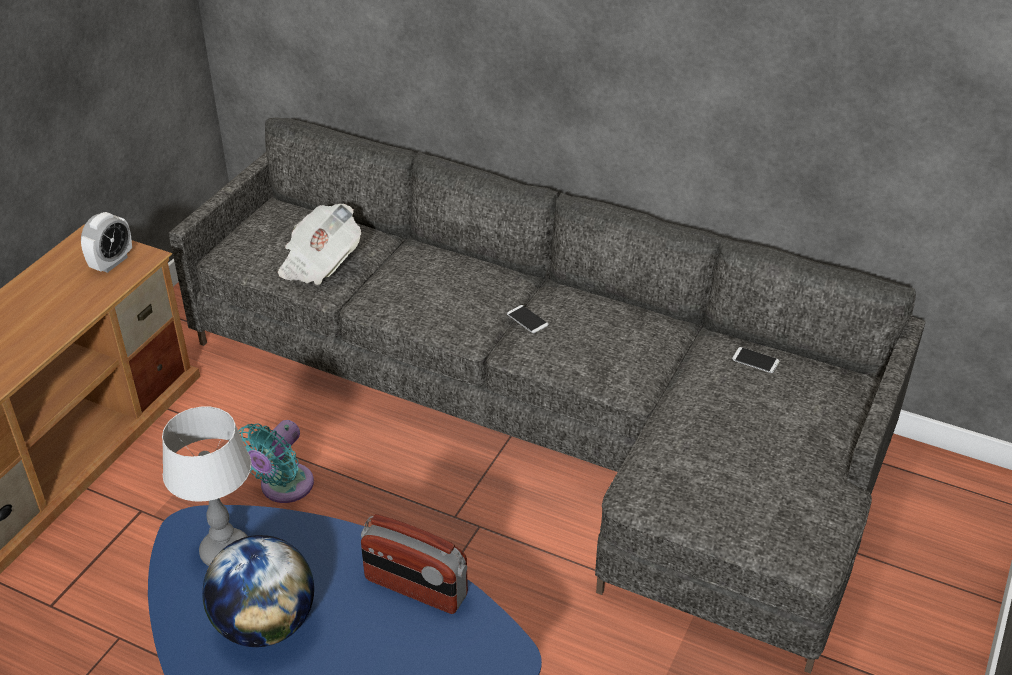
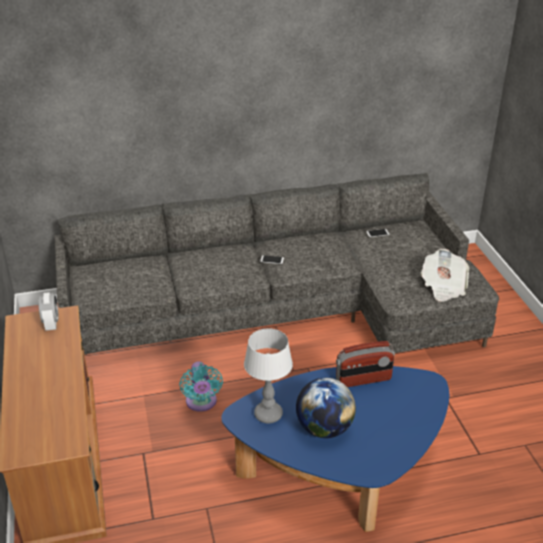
camera: 40 degrees left, 5 degrees down
(319, 263) = (143, 282): newspaper -> newspaper (443, 287)

